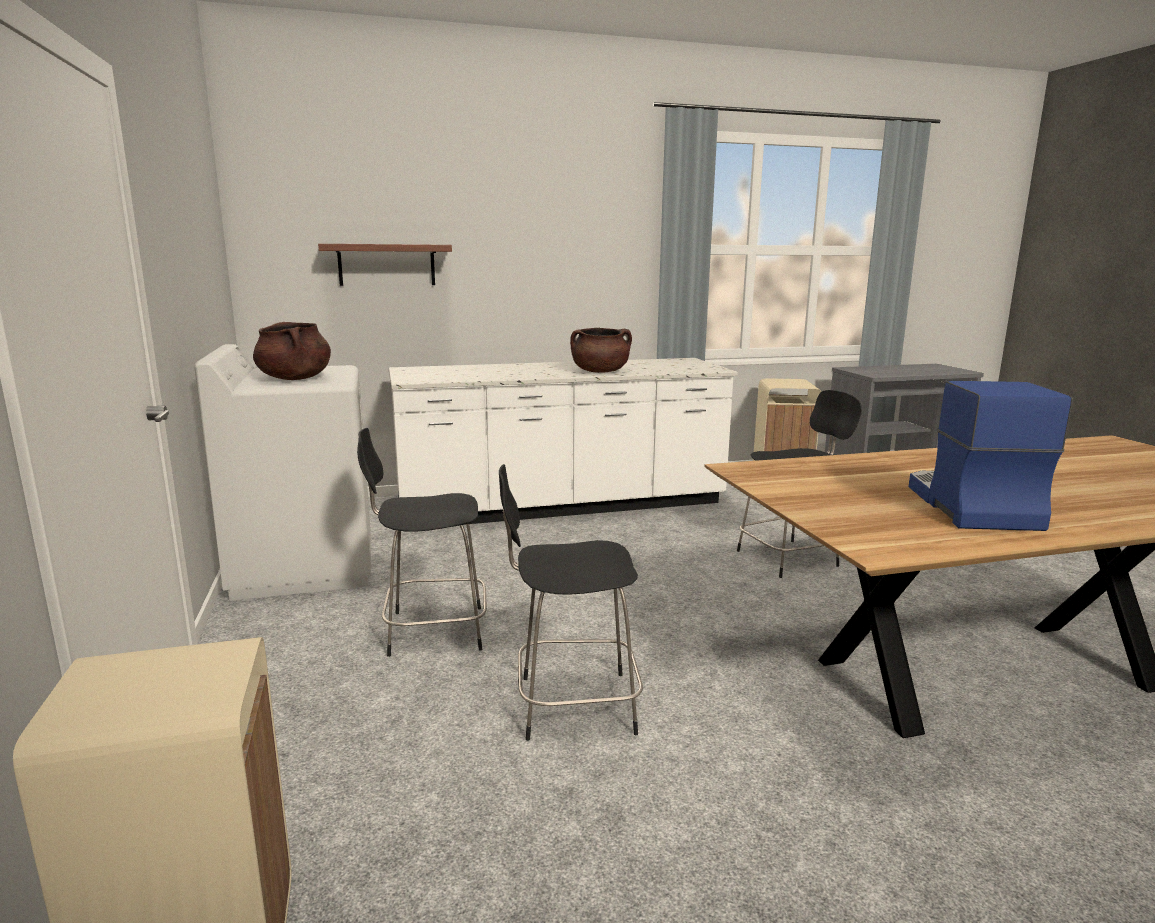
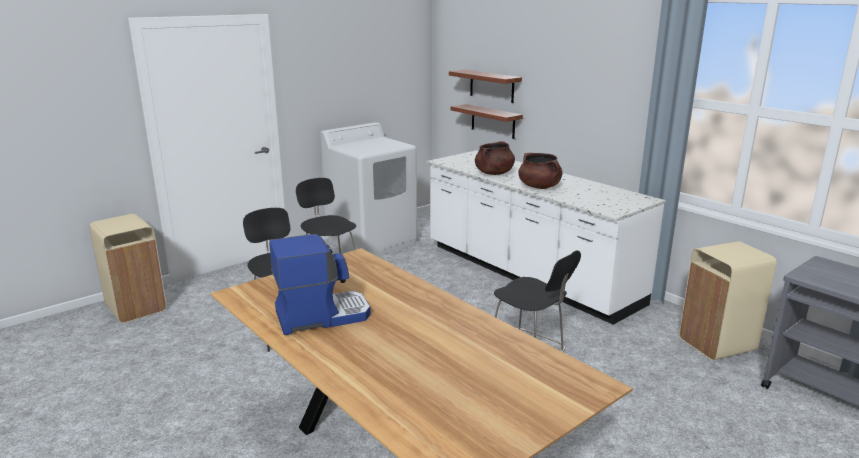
camera: 65 degrees right, 5 degrees up
(295, 379) = (362, 146): brown cooking pot -> brown cooking pot (494, 173)
(395, 320) = (493, 121): none -> shelf

